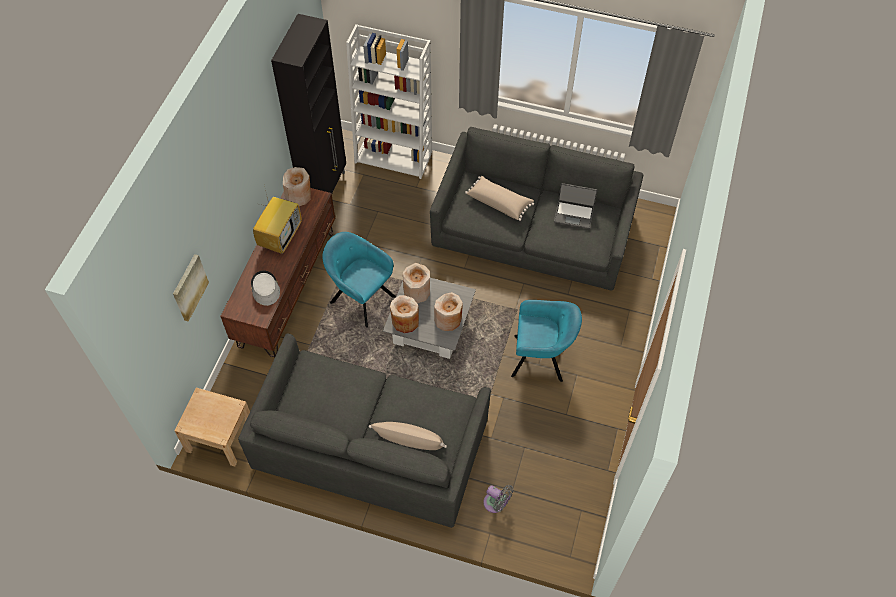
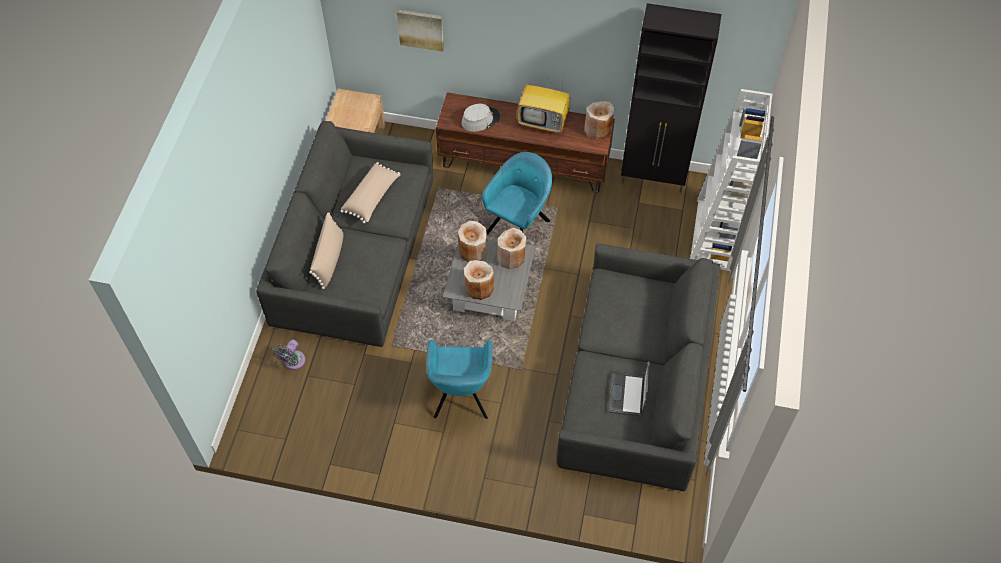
camera: 85 degrees right, 0 degrees up
(499, 202) = (633, 318): beige pillow -> beige pillow (372, 197)

